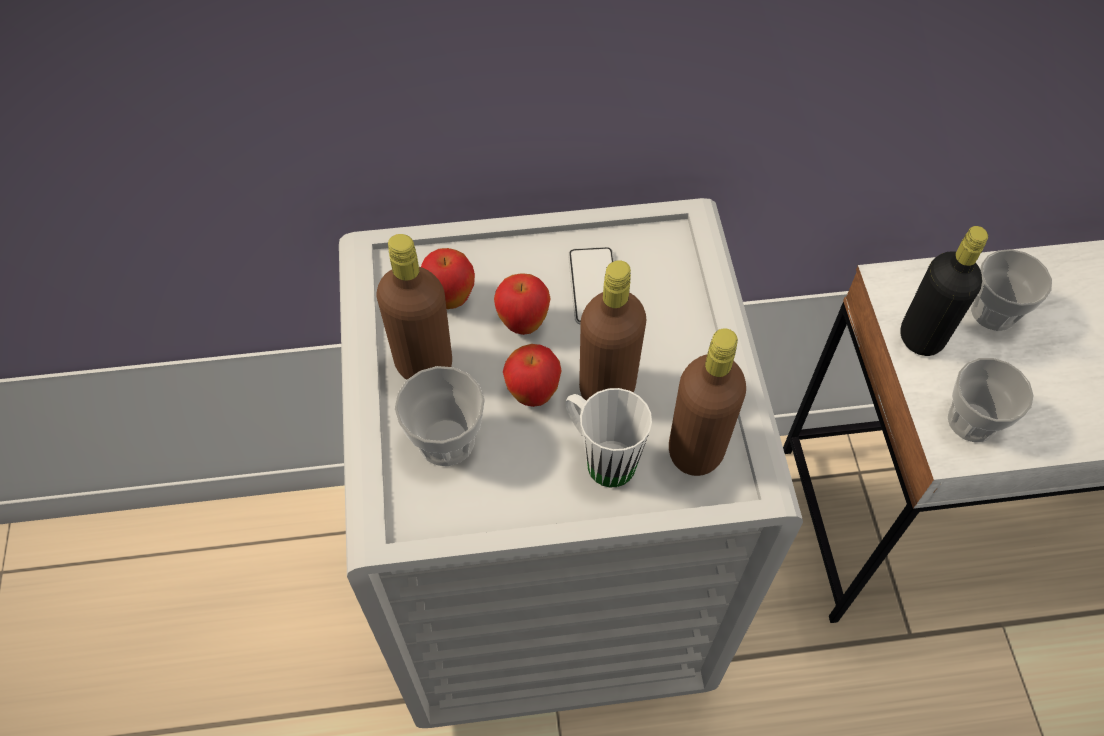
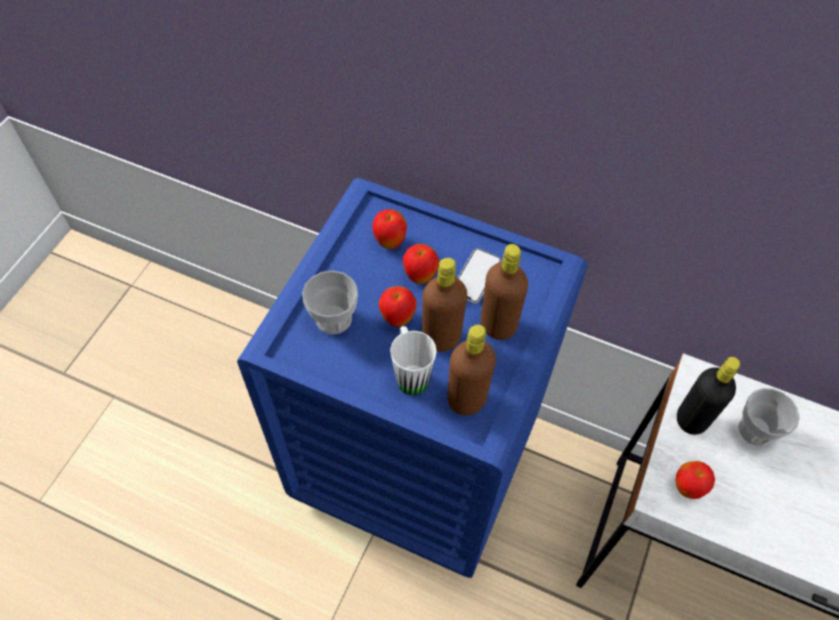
camera: 30 degrees right, 0 degrees up
(424, 364) = (350, 271): brown bottle -> brown bottle (498, 325)
(553, 586) = (417, 461): grey dresser -> blue dresser
(972, 421) = (687, 488): cup -> apple

